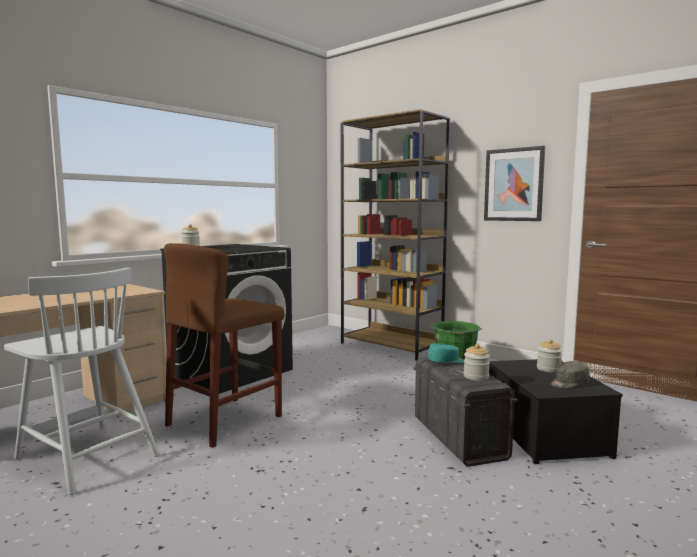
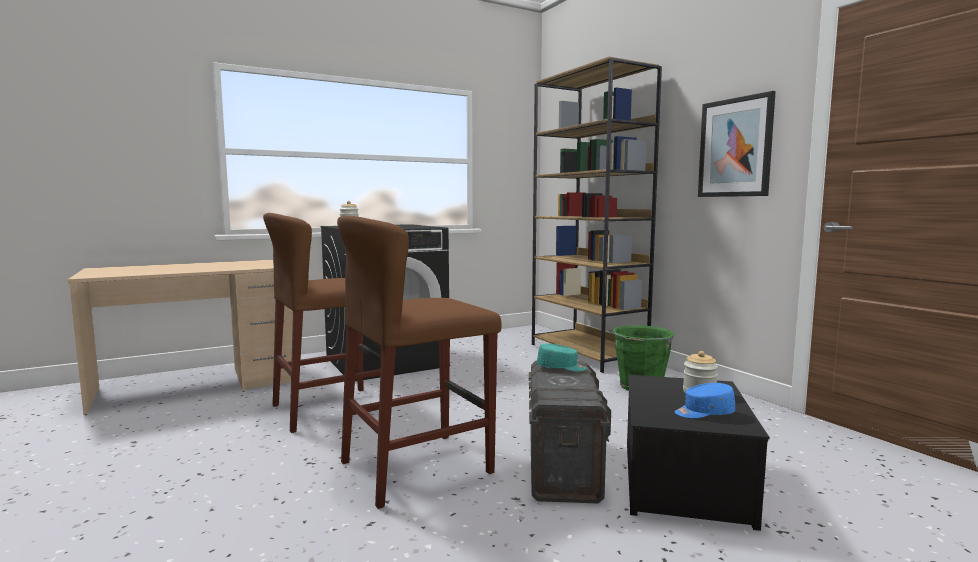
camera: 20 degrees right, 0 degrees up
(86, 456) = (181, 422): white chair -> none
(353, 458) = (417, 467): none -> brown stool
(476, 377) = (572, 388): jar -> none
(569, 383) = (703, 413): grey cap -> blue cap

